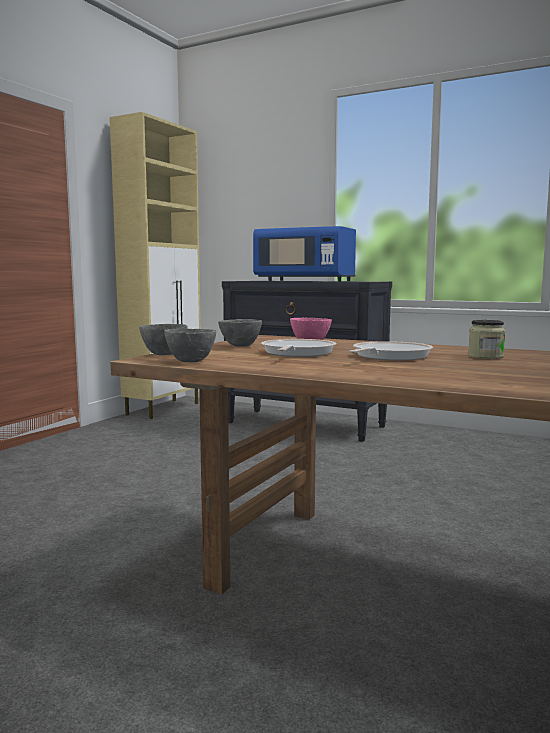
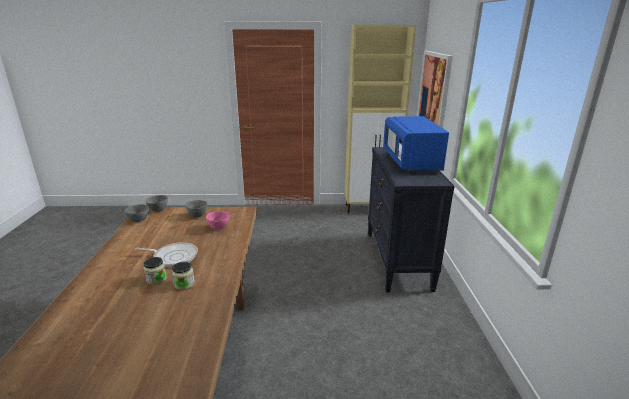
camera: 60 degrees right, 15 degrees up
(237, 217) = (434, 93): none -> picture
(296, 353) = (176, 233): frying pan -> none
(459, 362) = (156, 279): none -> jar

